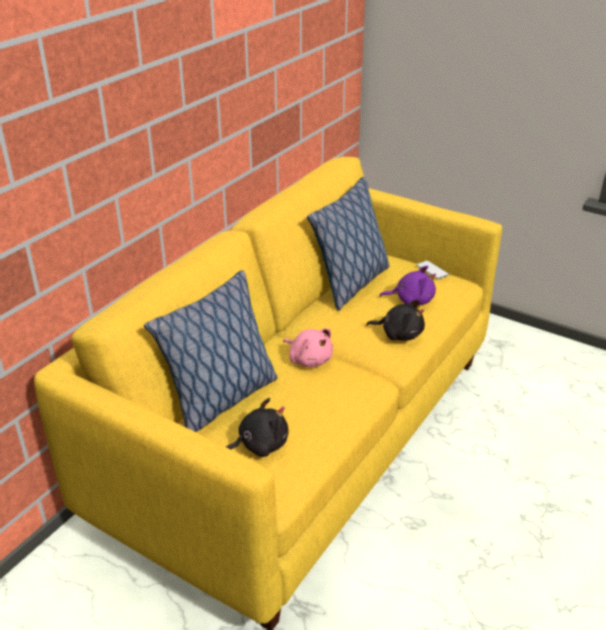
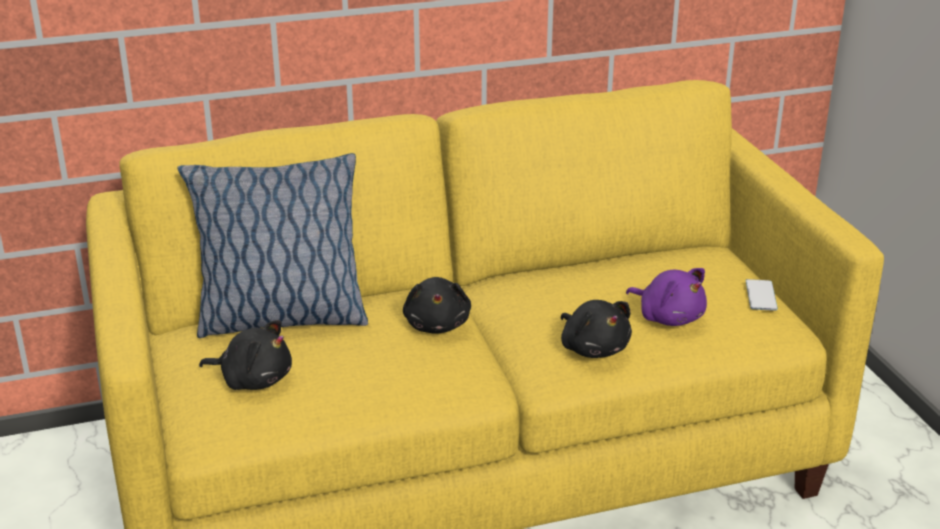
camera: 40 degrees right, 5 degrees down
(309, 359) = (437, 324): pink plush toy -> black plush toy
(351, 284) = (616, 268): pillow -> none

